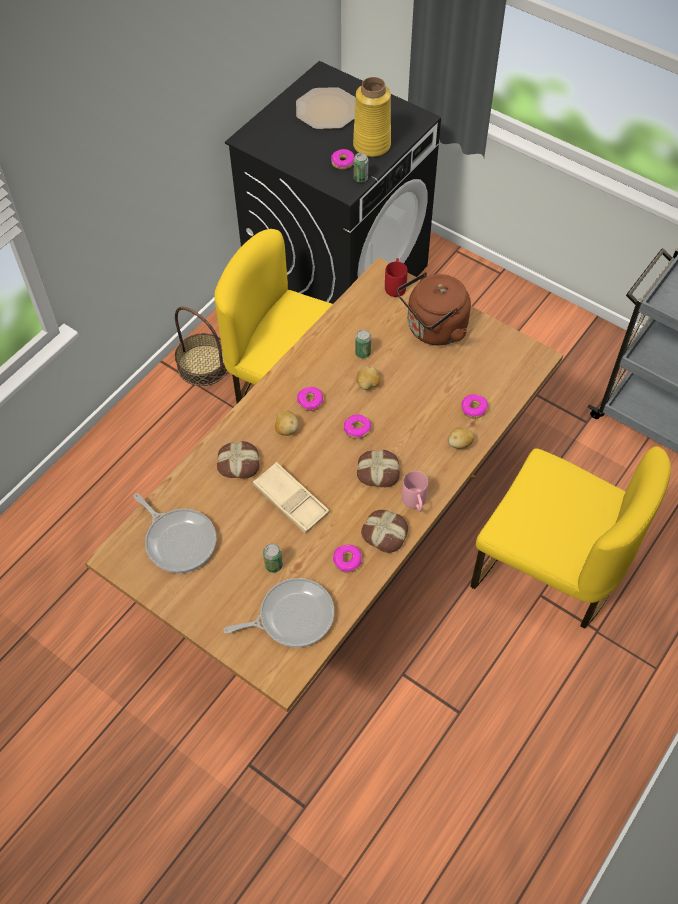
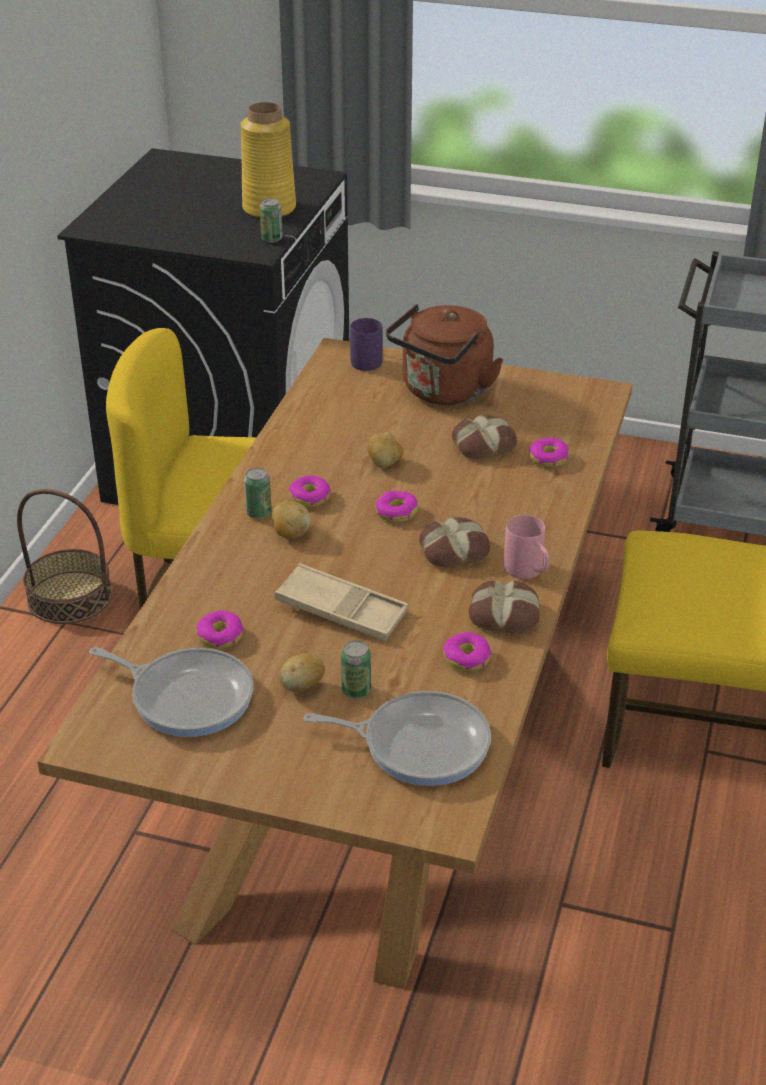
camera: 20 degrees left, 20 degrees down
(239, 463) = (237, 585): bread -> bread (483, 444)
(292, 616) = (419, 744): frying pan -> frying pan turned 45 degrees clockwise
(326, 109) = (187, 187): plate -> none
(342, 162) = (238, 229): donut -> donut (220, 636)
(363, 353) = (358, 433): can -> can (258, 513)
(395, 285) = (364, 359): red mug -> purple mug
(459, 444) = (551, 497): potato -> potato (302, 686)

